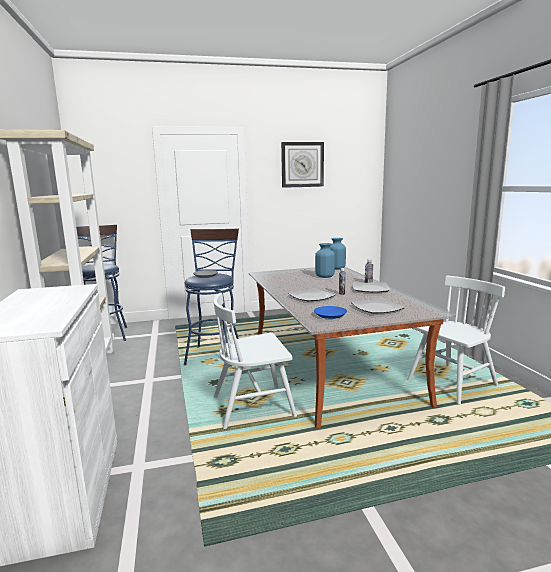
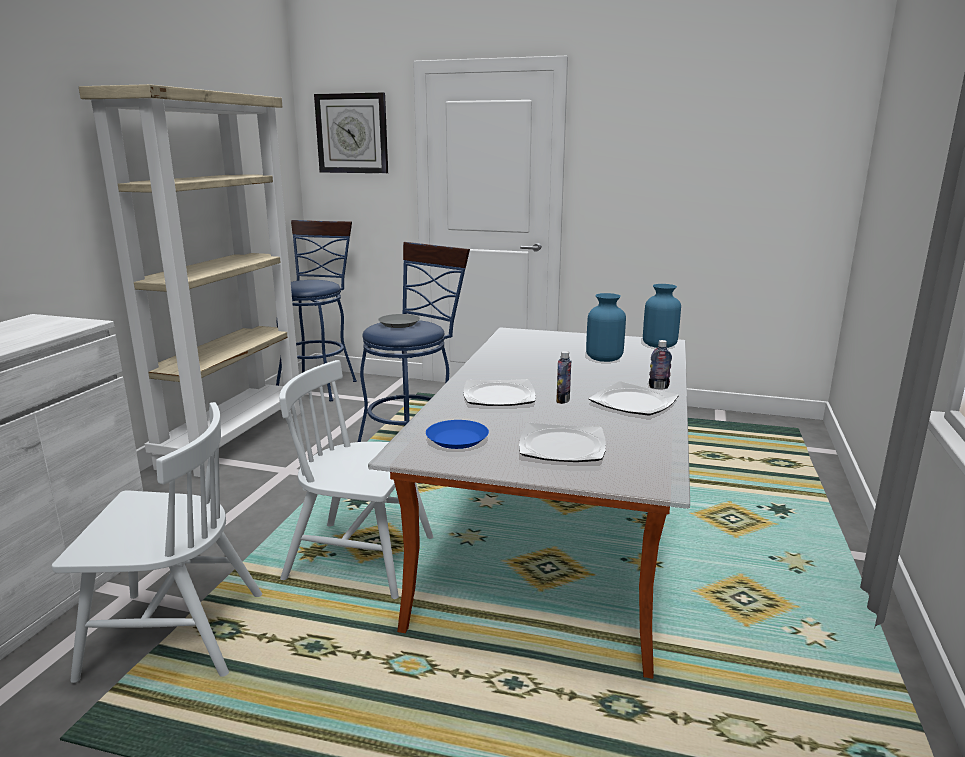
camera: 30 degrees right, 5 degrees up
(302, 164) = (678, 128): wall clock -> wall clock (352, 133)
(452, 383) = (753, 643): white chair -> white chair (173, 634)

